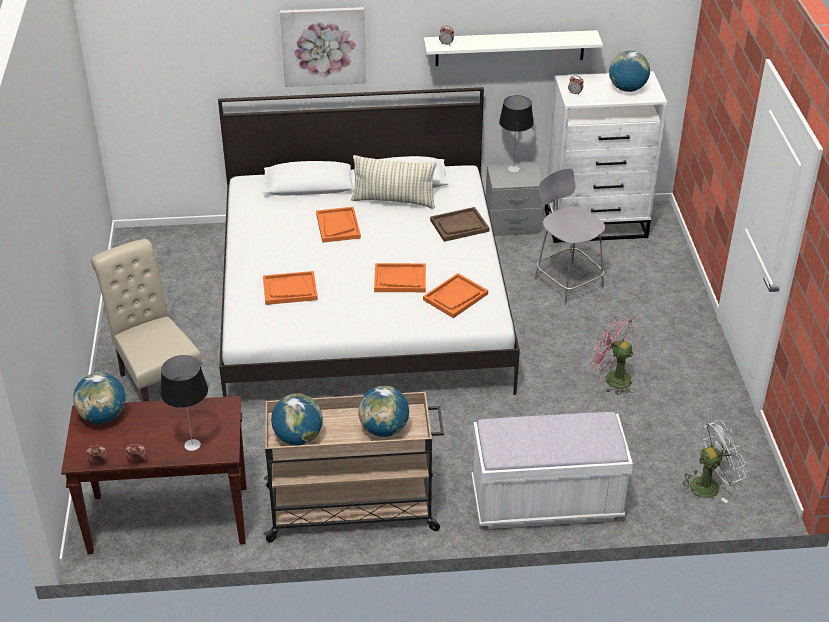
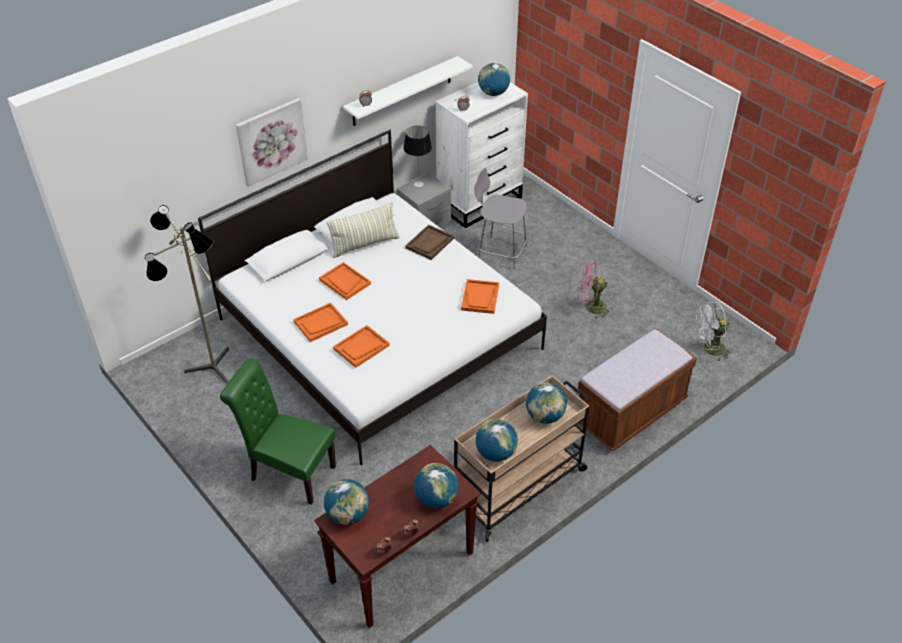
camera: 35 degrees left, 5 degrees up
(157, 384) = (288, 472): beige chair -> green chair
(177, 267) = (209, 372): none -> floor lamp
(193, 444) = (436, 499): table lamp -> globe
(400, 279) = (430, 302): orange tray -> orange tray (320, 323)
(546, 502) = (630, 413): white bench -> brown bench
(710, 485) = (709, 349): white fan -> white fan turned 135 degrees counterclockwise

